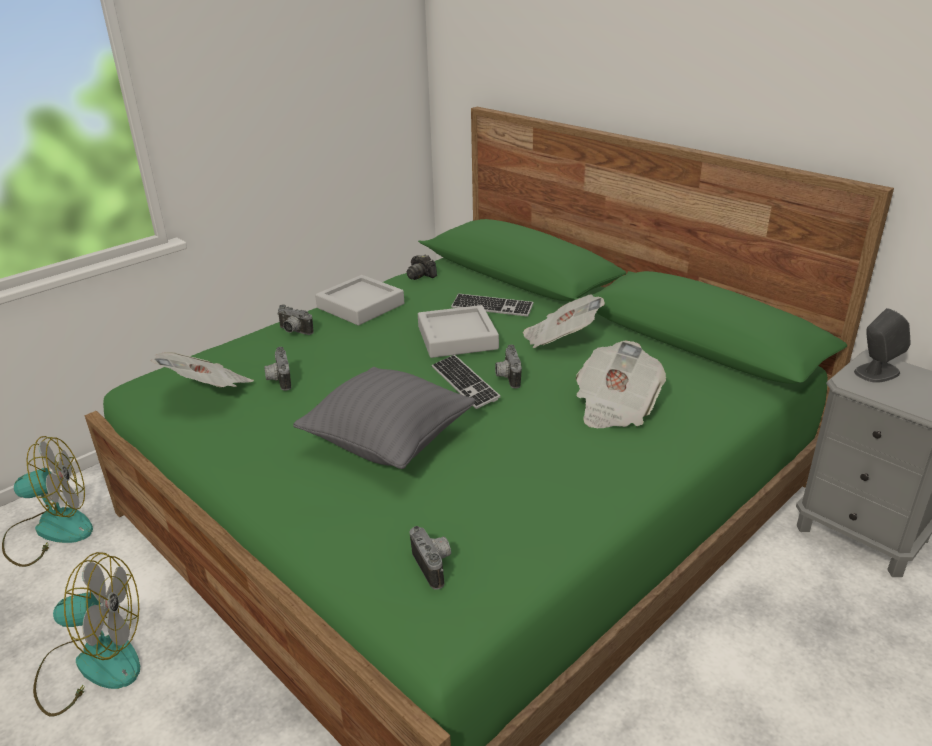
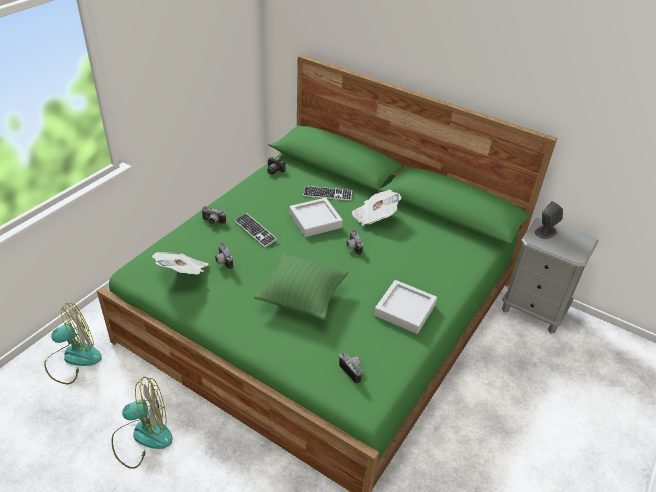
camera: 15 degrees left, 10 degrees up
(360, 306) = (246, 198): grey tray -> grey tray (405, 310)
(389, 443) = (302, 299): grey pillow -> green pillow
(464, 383) = (330, 254): keyboard -> keyboard (255, 231)
(615, 407) = (416, 263): newspaper -> none

